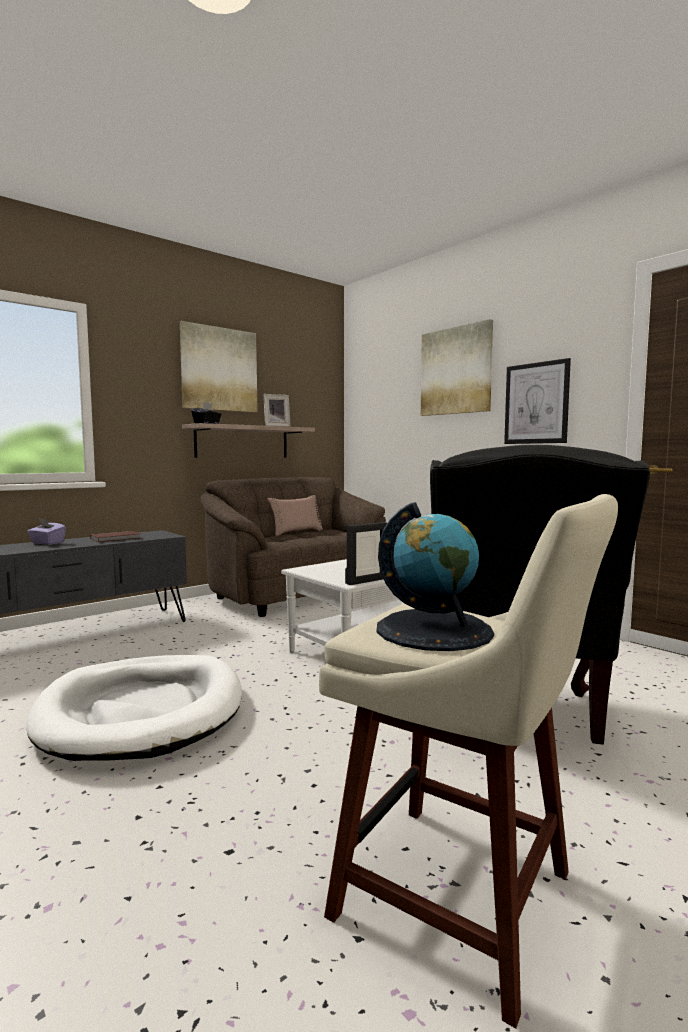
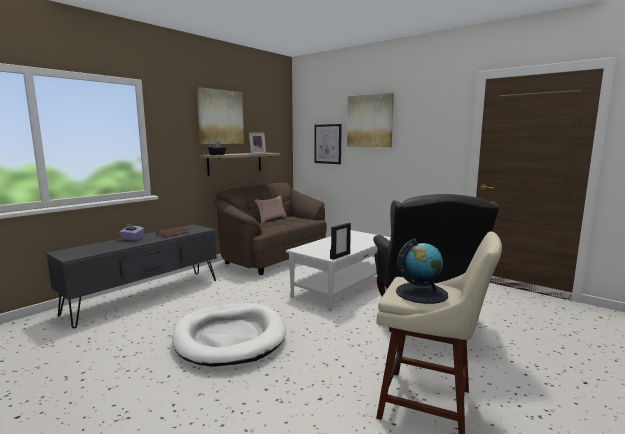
camera: 10 degrees left, 5 degrees up
(536, 403) = (419, 145): picture -> picture (328, 144)

